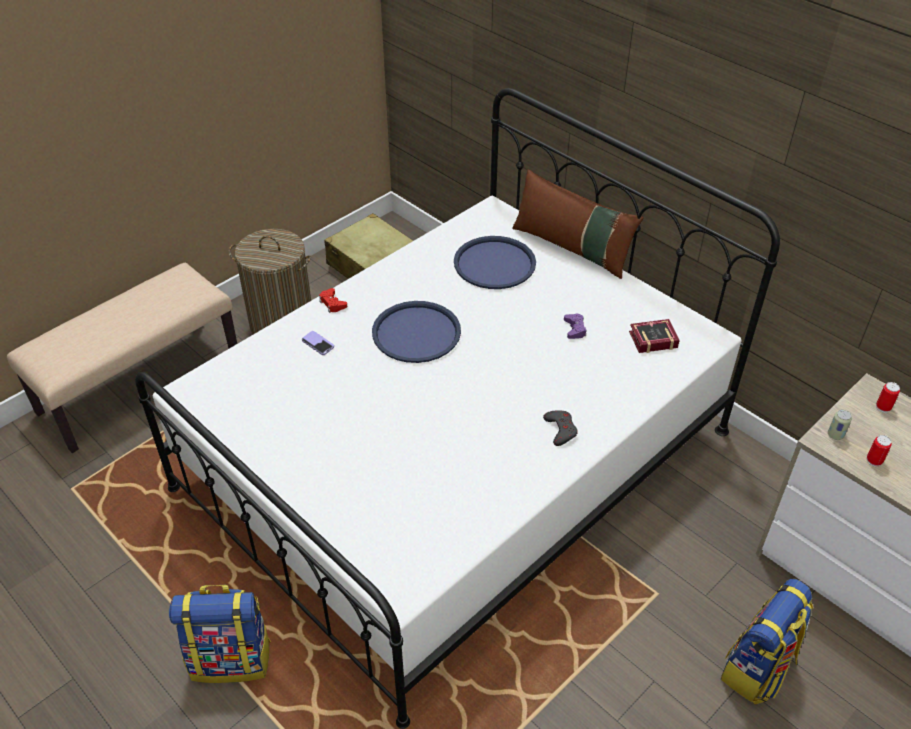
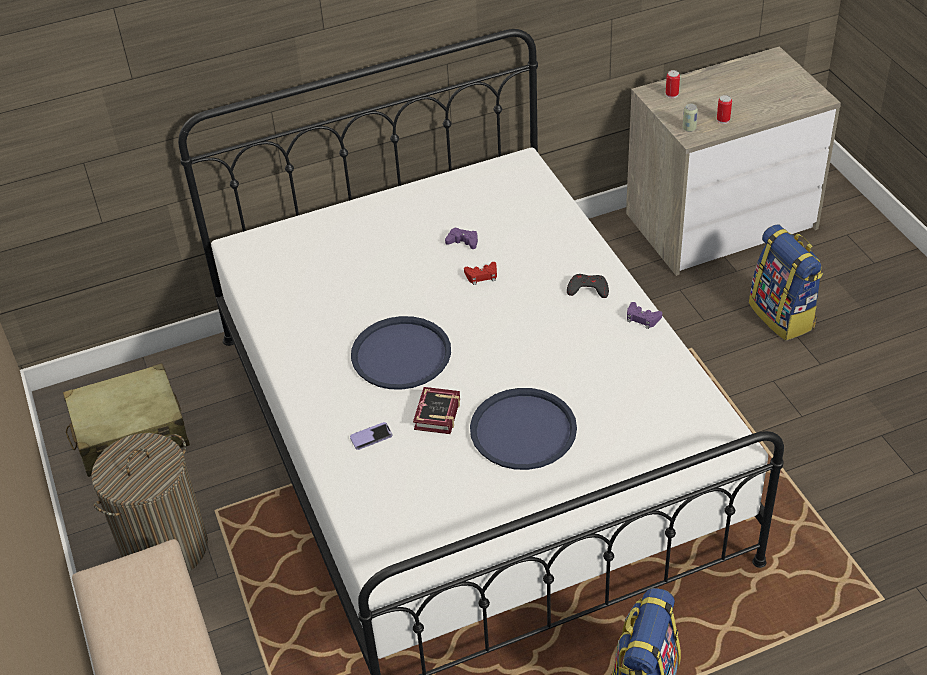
camera: 65 degrees left, 0 degrees up
(332, 303) = (311, 411): red game controller -> red game controller (482, 276)
(494, 264) = (330, 269): blue tray -> blue tray (523, 430)
(542, 480) = (642, 318): none -> purple game controller
(572, 248) = (344, 208): brown pillow -> none
(650, 339) = (504, 198): book -> book (435, 416)

